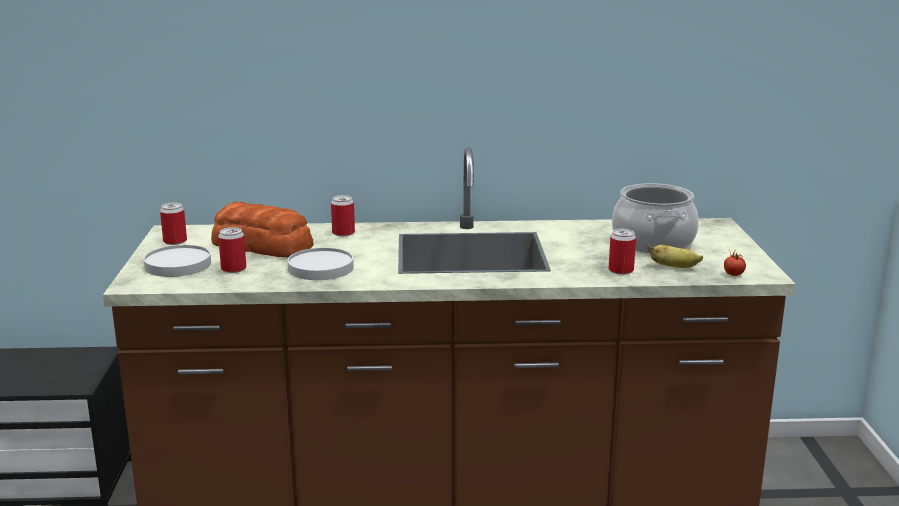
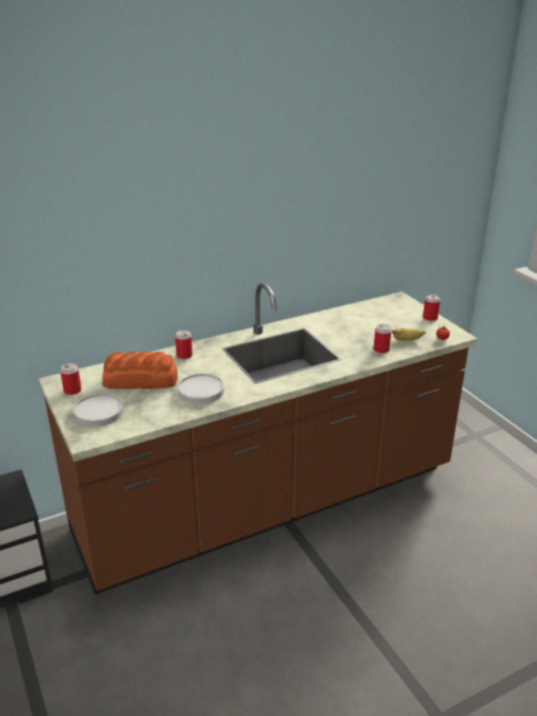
camera: 25 degrees left, 10 degrees up
(233, 269) = (143, 407): can -> can (430, 318)
(654, 242) = (379, 322): cooking pot -> none

